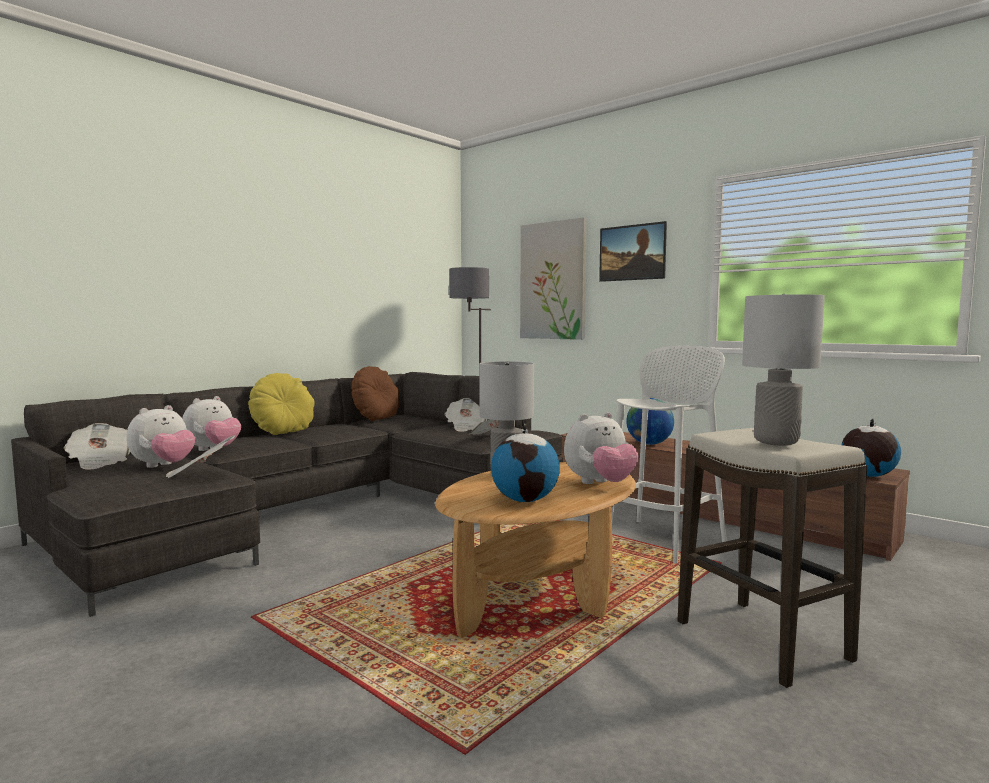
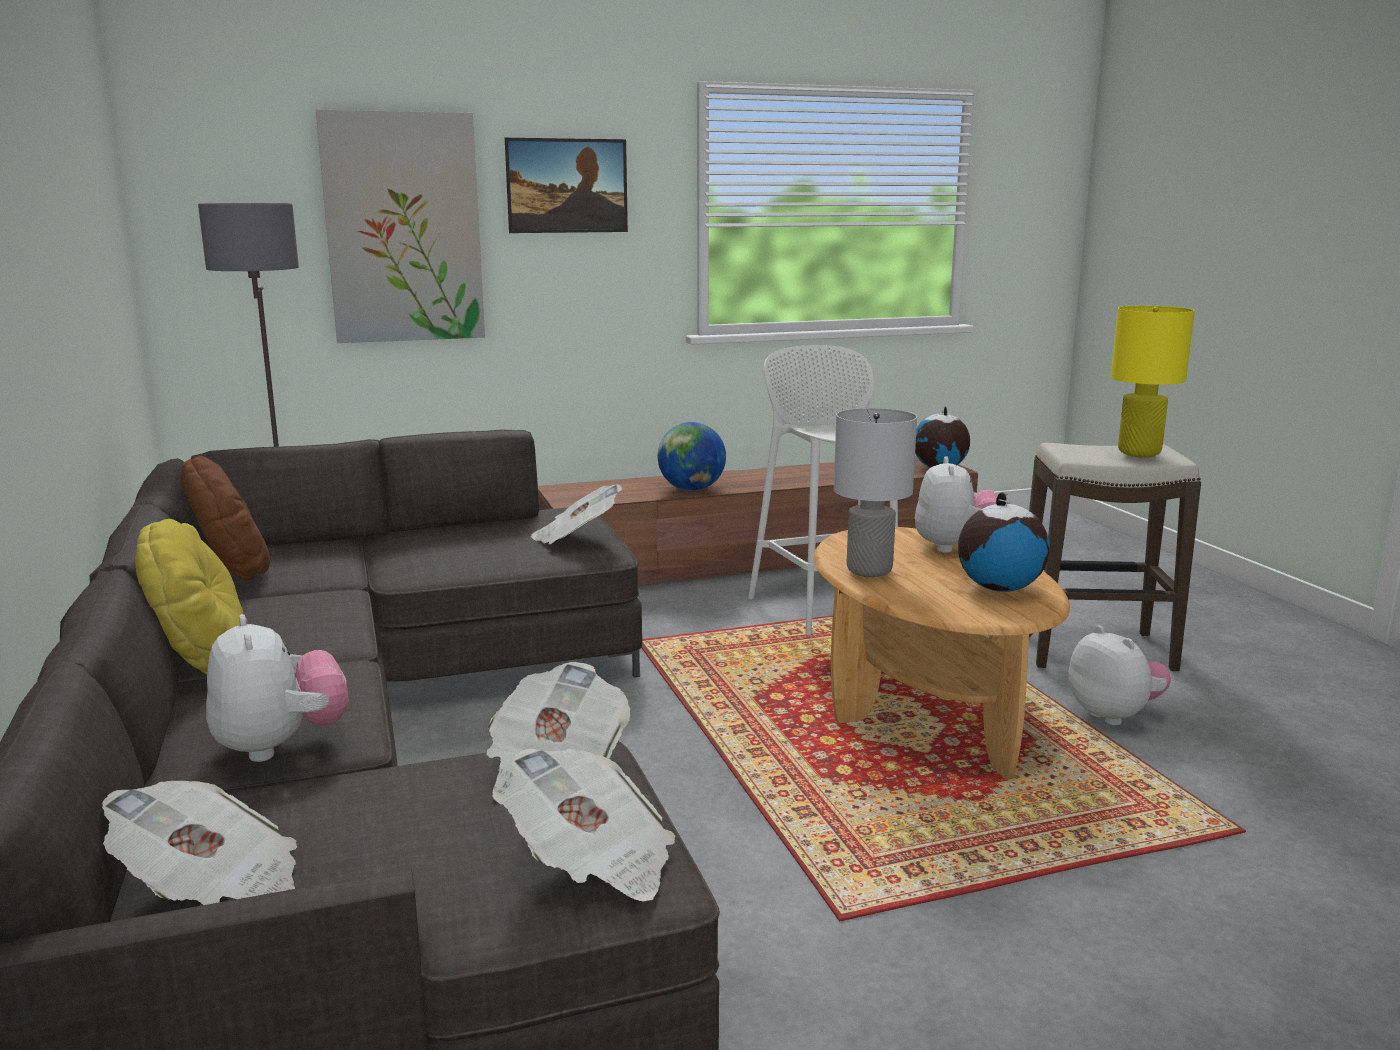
camera: 60 degrees left, 10 degrees up
(164, 466) = (398, 806): plush toy -> plush toy (1114, 715)
(466, 427) = (464, 536): newspaper -> newspaper (593, 862)
(777, 444) = (1139, 455): grey table lamp -> yellow table lamp

